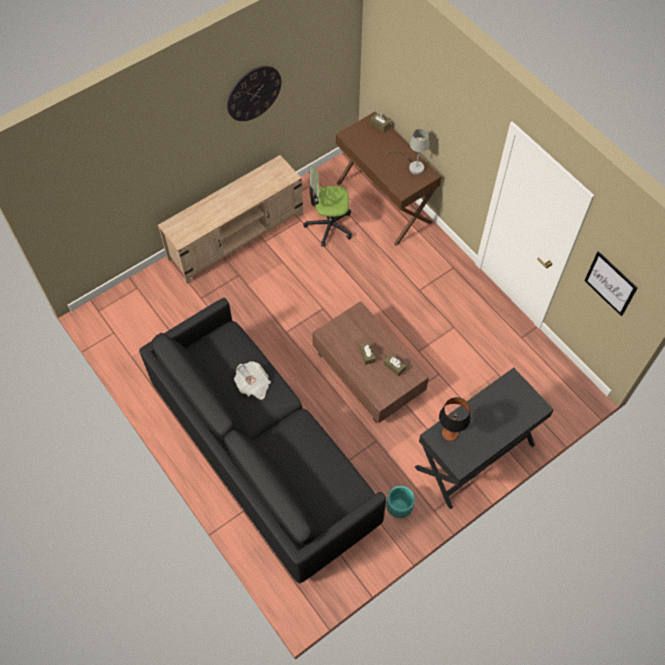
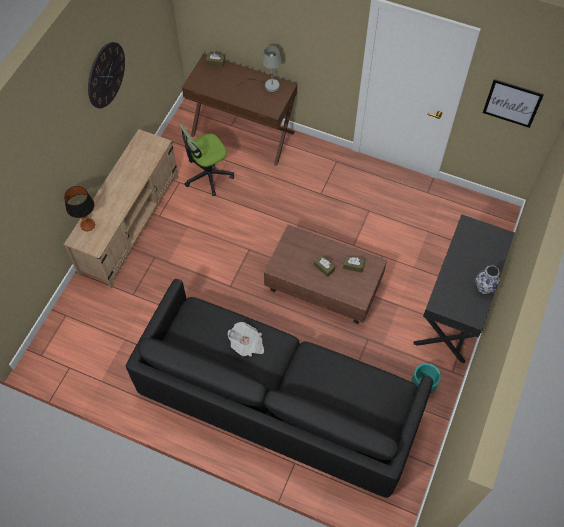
camera: 30 degrees left, 0 degrees up
(450, 433) = (449, 295): table lamp -> table lamp (88, 225)
(488, 444) = (484, 287): none -> vase

